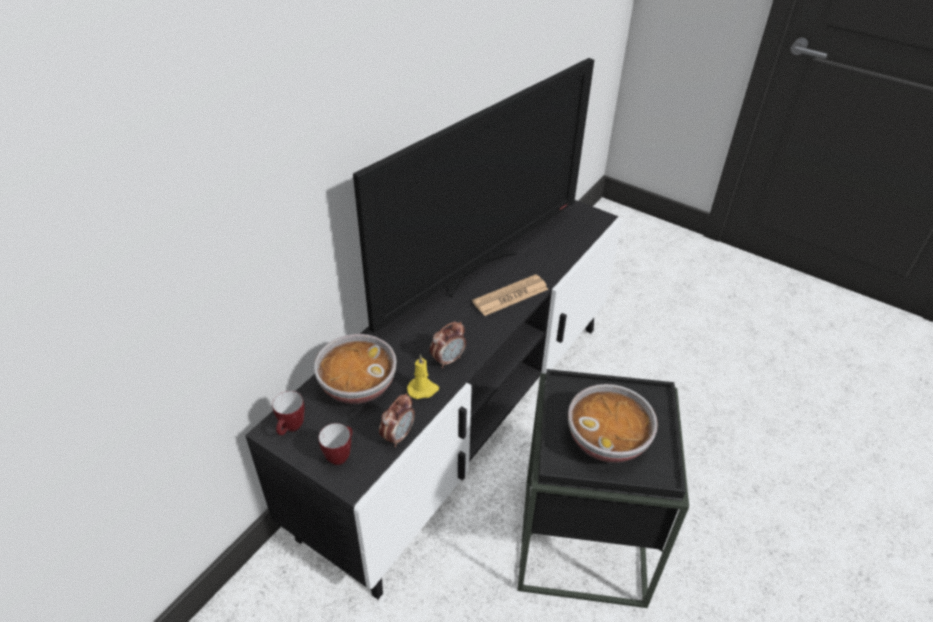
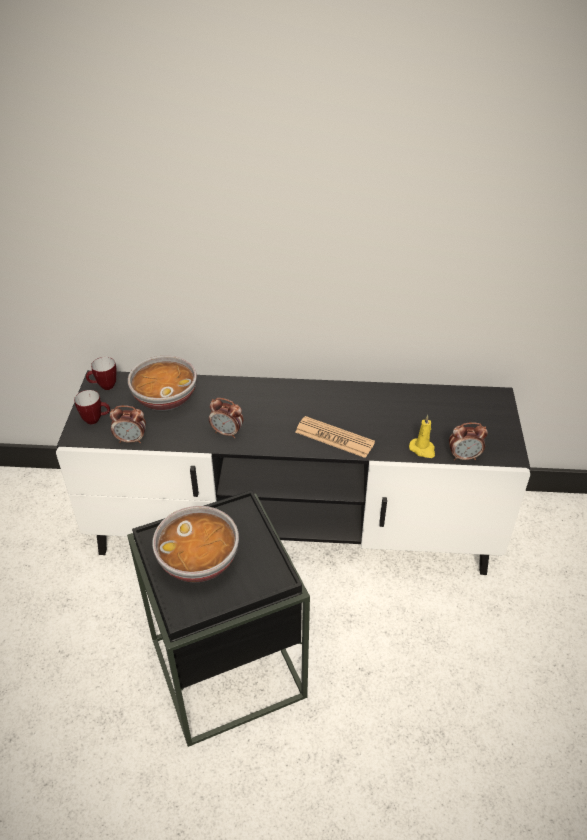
camera: 60 degrees right, 0 degrees up
(423, 389) = (185, 432): yellow candle -> yellow candle (423, 449)
(477, 269) = (350, 404): television -> none
(585, 239) = (464, 457): none -> alarm clock

